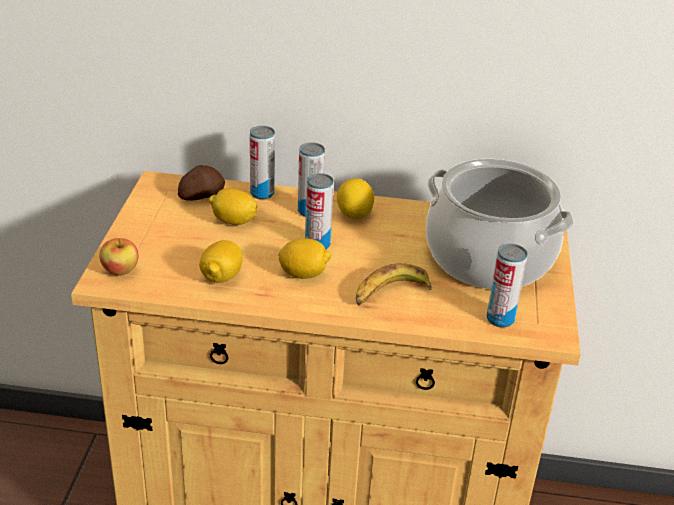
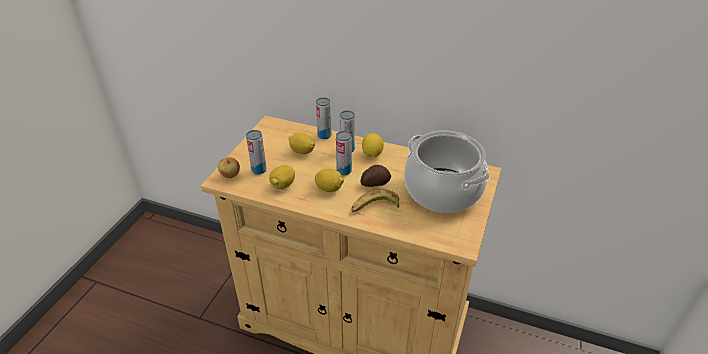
camera: 15 degrees right, 5 degrees up
(201, 195) = (290, 133): potato -> potato (375, 183)
(500, 319) = (434, 231): can -> can (259, 170)

